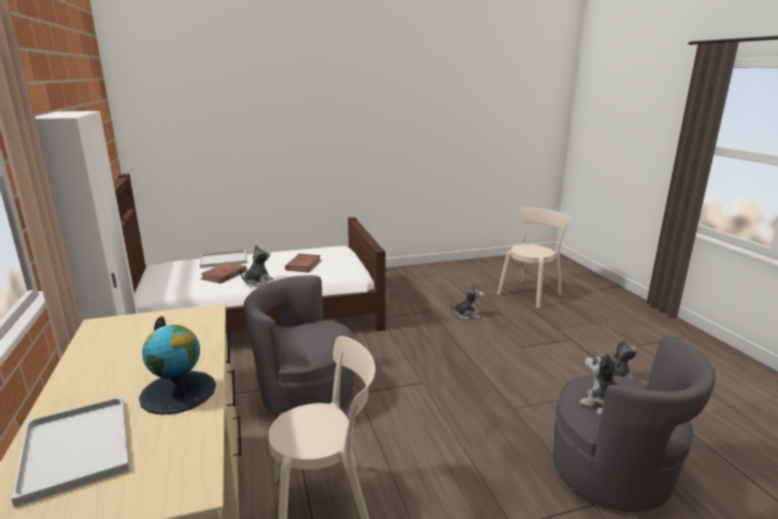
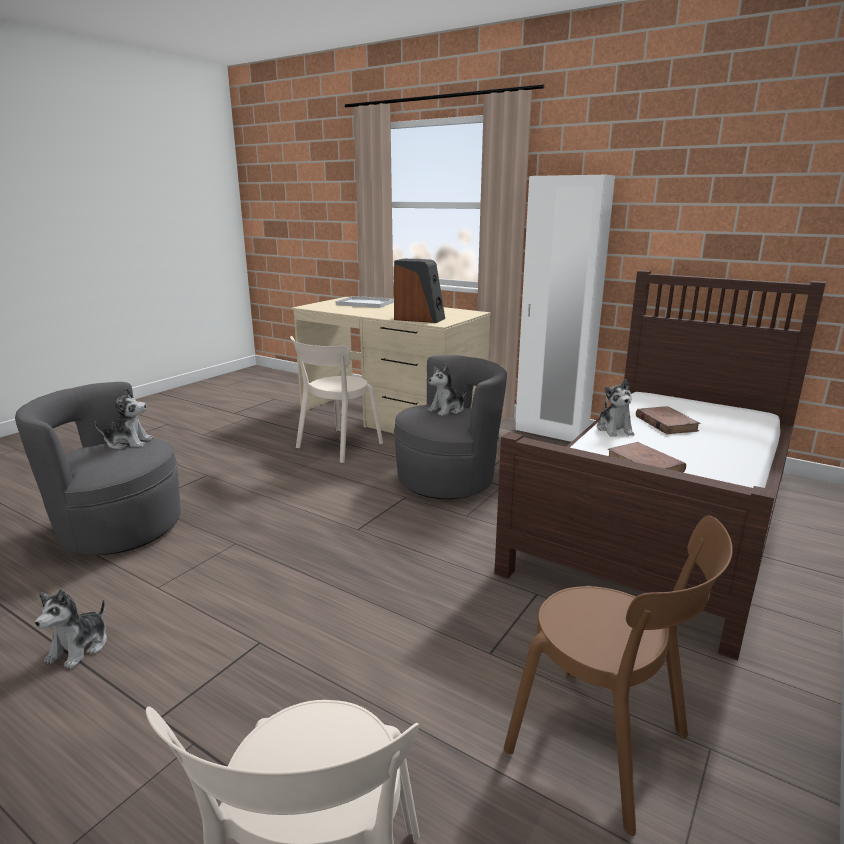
camera: 140 degrees right, 0 degrees up
(178, 391) = (366, 311): globe -> none
(193, 331) = (419, 319): none -> speaker
(224, 259) = (739, 437): white tray -> none
(429, 287) = (605, 748): none -> brown chair
(466, 315) = (414, 680): plush toy -> plush toy (447, 410)

